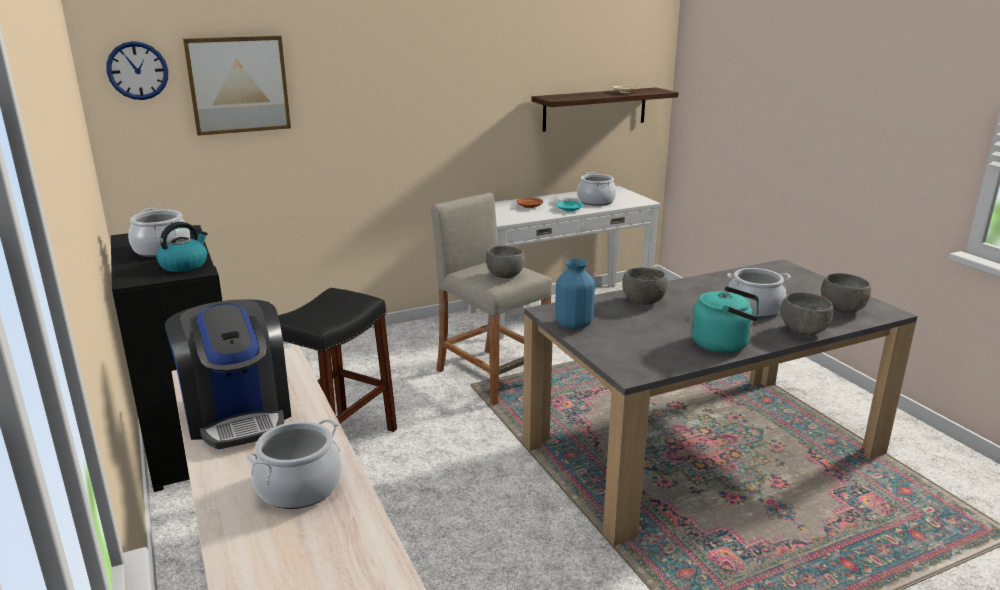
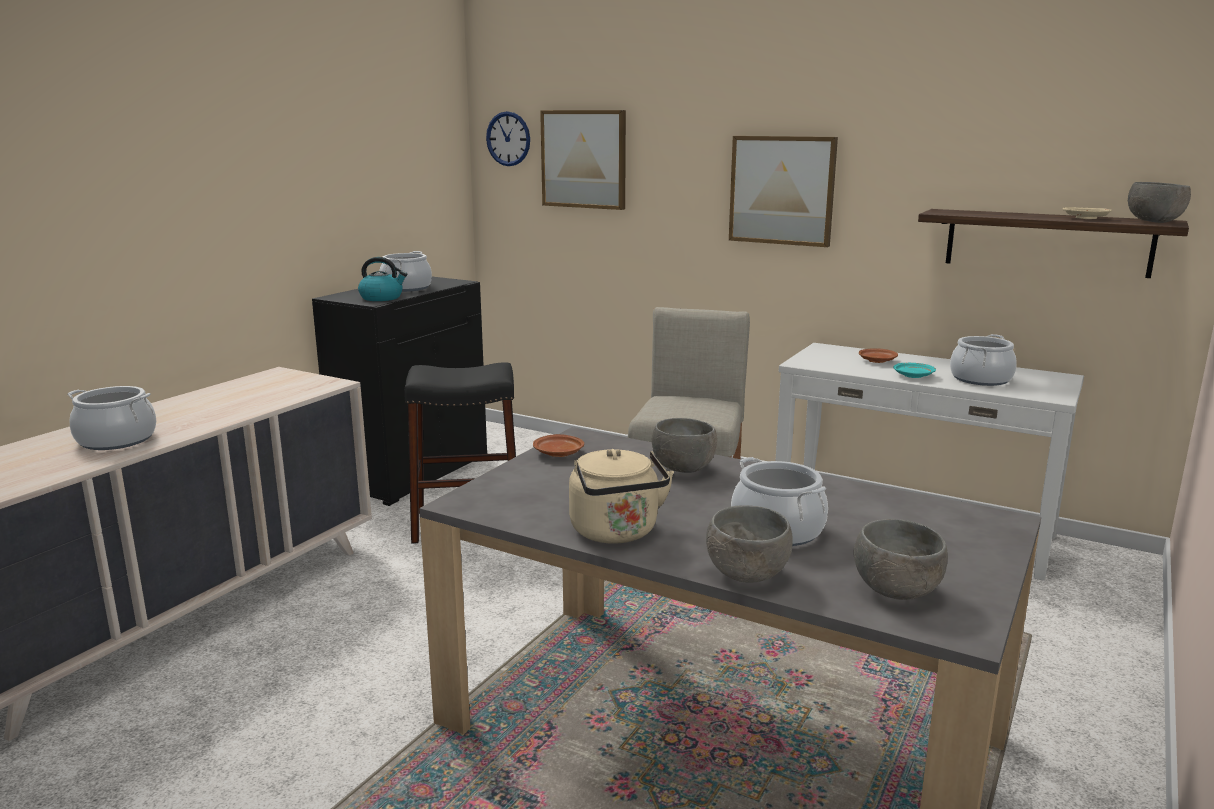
camera: 55 degrees right, 5 degrees down
(238, 415) = (220, 398): coffee machine -> none
(430, 94) = (782, 190): none -> picture
(505, 276) = (680, 411): grey bowl -> grey bowl (1154, 222)
(574, 325) = (558, 454): blue vase -> brown plate
(724, 344) = (617, 533): turquoise kettle -> beige kettle

